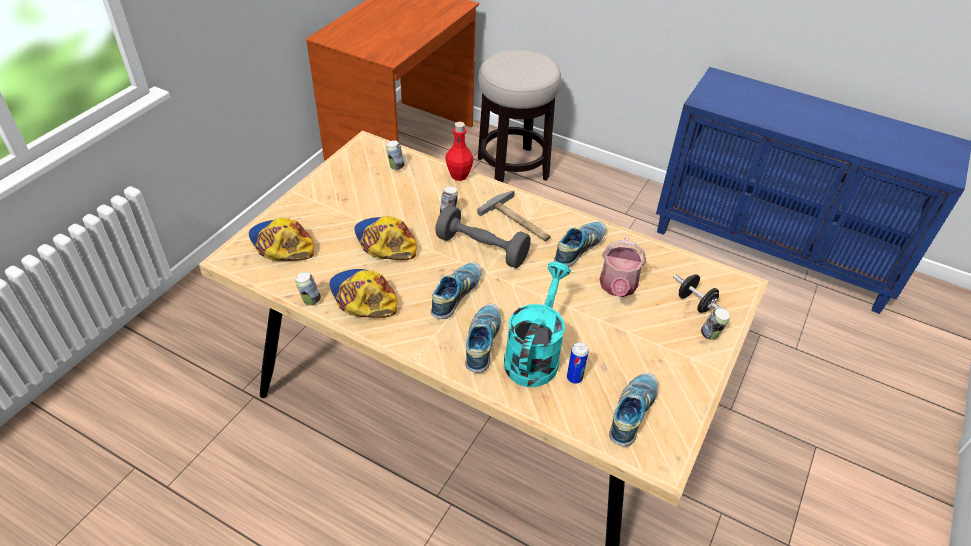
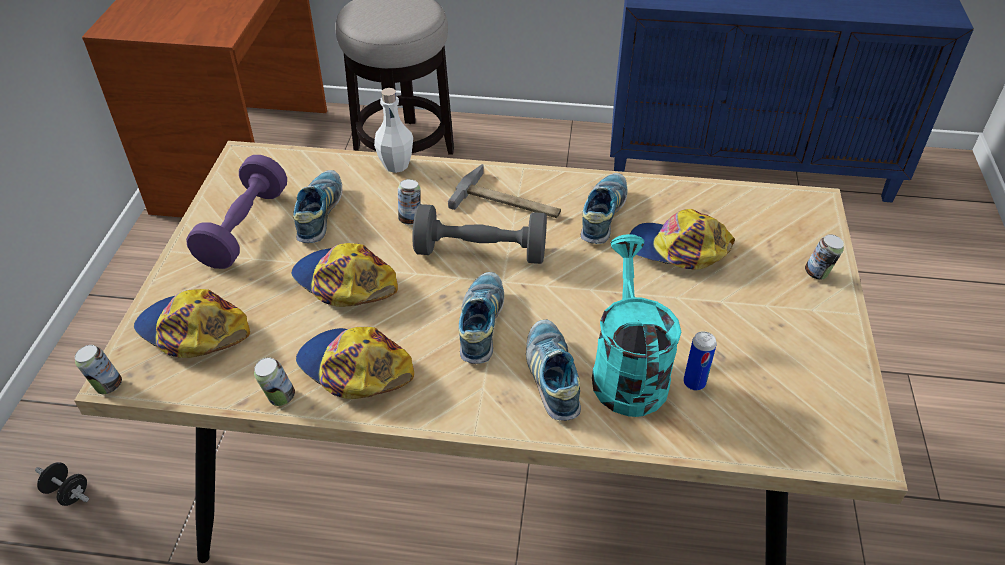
camera: 20 degrees left, 0 degrees up
(343, 190) = (244, 228): none -> purple dumbbell
(396, 167) = (303, 177): can -> can (107, 386)
(459, 175) = (396, 165): red bottle -> white bottle
(617, 287) = (677, 250): watering can -> cap
(632, 413) = (789, 403): shoe -> shoe (320, 214)
(695, 303) = (777, 240): black dumbbell -> black dumbbell (68, 492)

